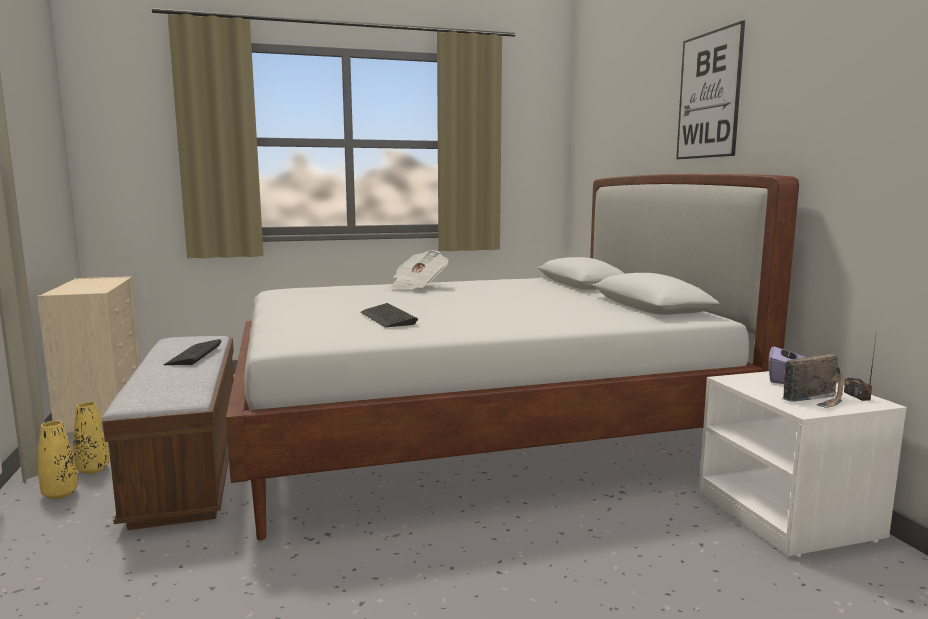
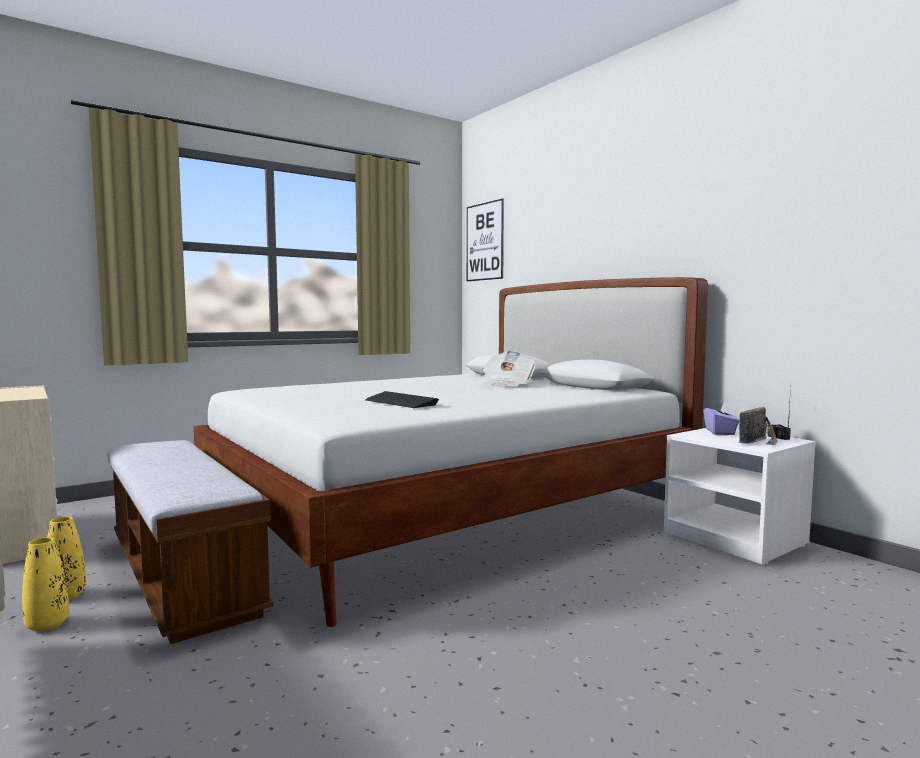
camera: 20 degrees left, 5 degrees down
(194, 354) = (181, 455): keyboard -> none
(417, 286) = (375, 382): newspaper -> newspaper (508, 384)
(709, 95) = (613, 218): picture -> picture (485, 241)

